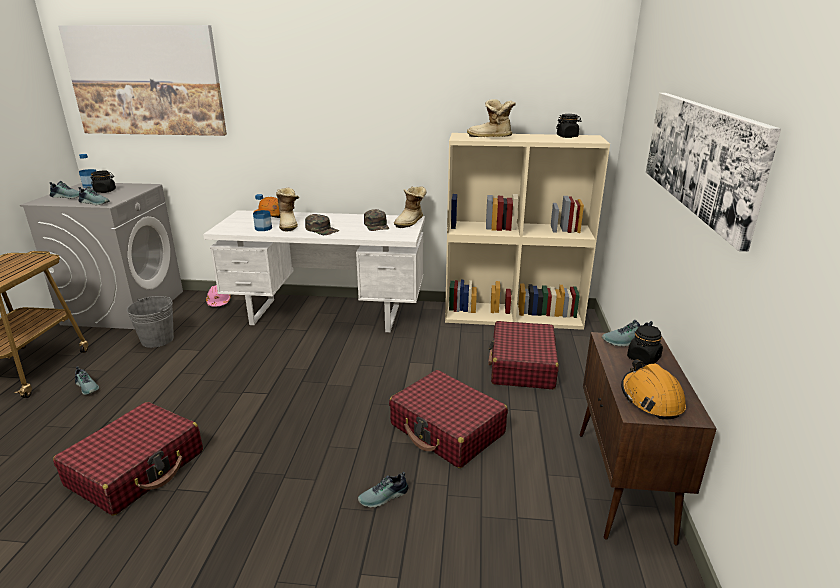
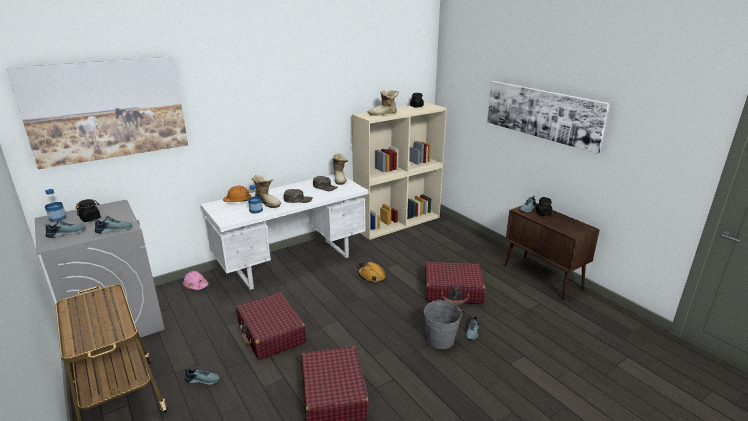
camera: 40 degrees left, 0 degrees up
(157, 340) = (196, 328): grey bucket -> grey bucket (440, 339)
(522, 366) = (439, 246): red suitcase -> red suitcase (271, 333)
(651, 399) = (569, 227): orange hard hat -> orange hard hat (371, 276)

